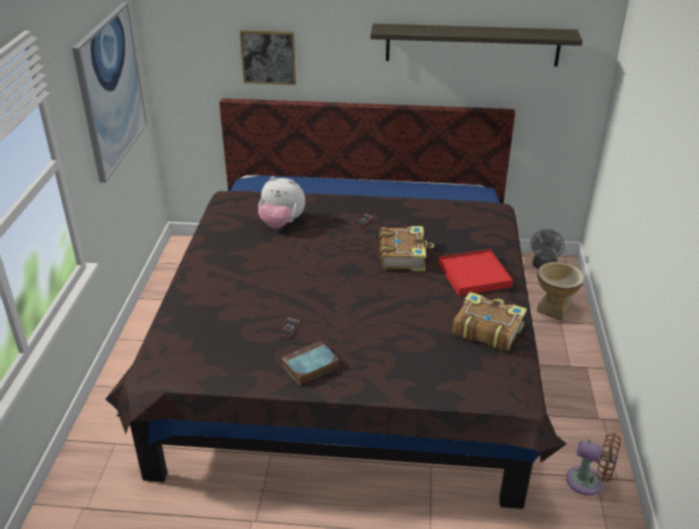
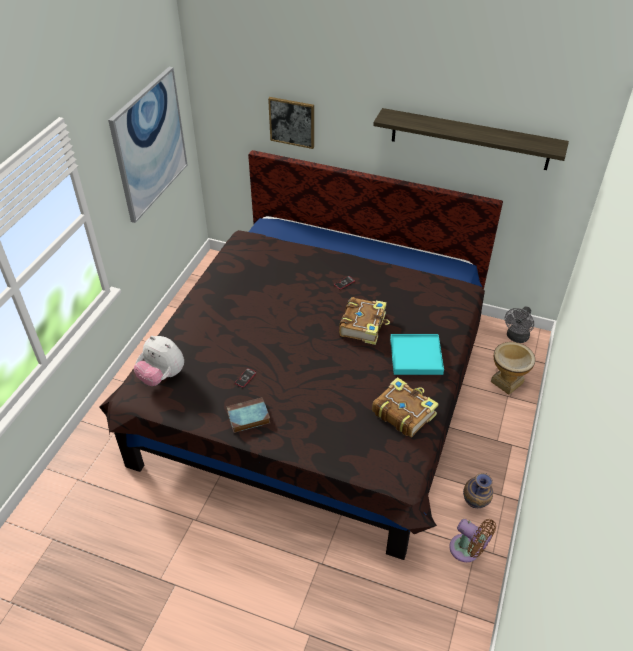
camera: 15 degrees right, 10 degrees up
(281, 223) = (276, 274): plush toy -> plush toy (162, 376)
(474, 275) = (415, 356): red tray -> turquoise tray
(575, 434) = (474, 505): none -> vase

